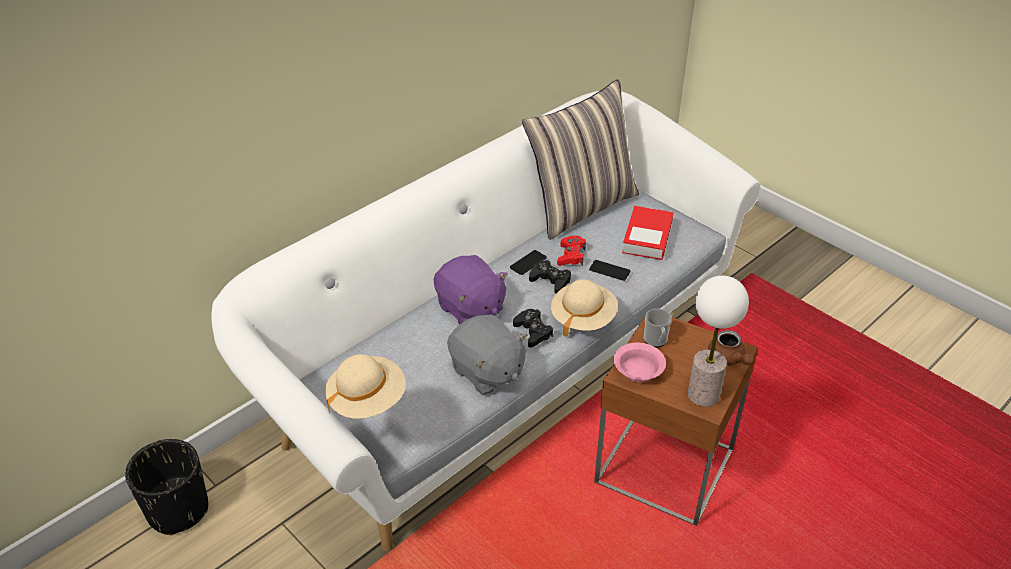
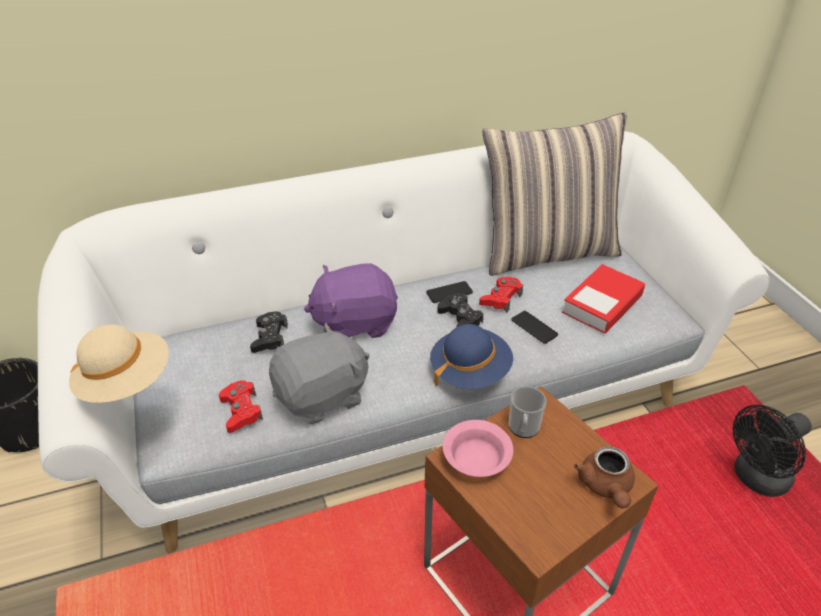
camera: 25 degrees right, 0 degrees up
(431, 403) = (241, 410): none -> red game controller
(470, 309) = (355, 322): purple plush toy -> purple plush toy turned 90 degrees clockwise
(487, 372) = (322, 396): grey plush toy -> grey plush toy turned 105 degrees counterclockwise
(533, 332) = (402, 368): black game controller -> black game controller (270, 337)
(583, 318) = (470, 371): beige hat -> blue hat
(703, 395) = (542, 525): table lamp -> none
(788, 339) = (755, 479): none -> black fan

